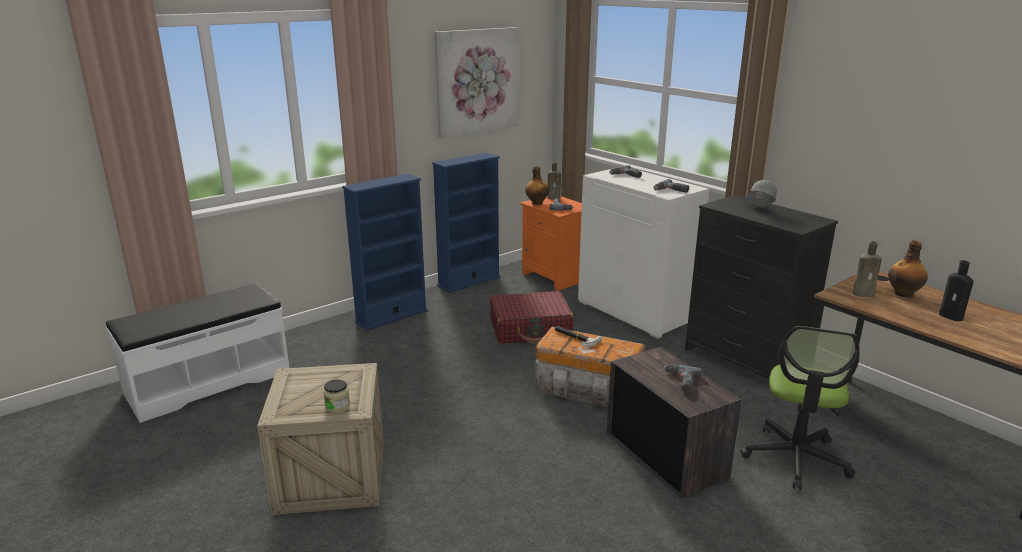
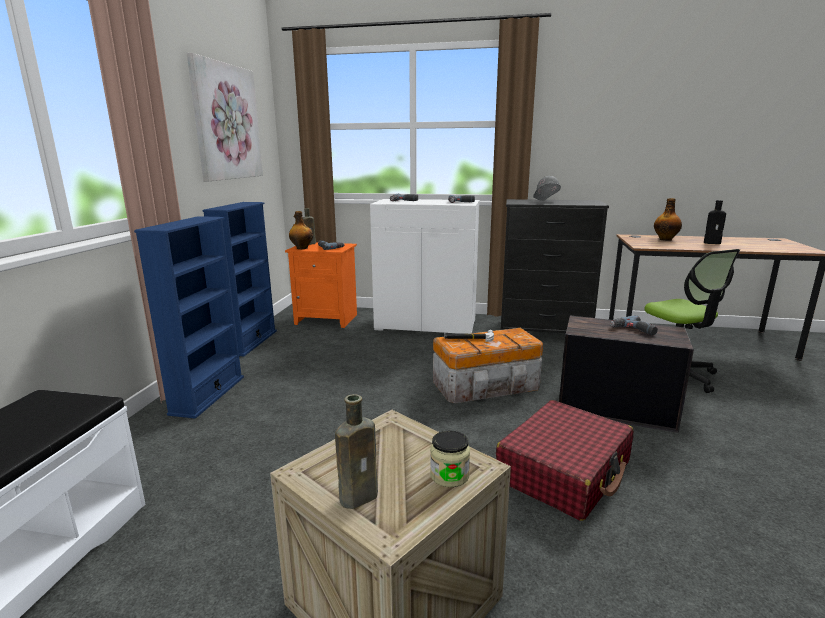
camera: 40 degrees left, 5 degrees down
(530, 329) = (368, 360): red suitcase -> red suitcase (564, 471)
(864, 294) = (653, 243): brown bottle -> brown bottle (361, 496)

